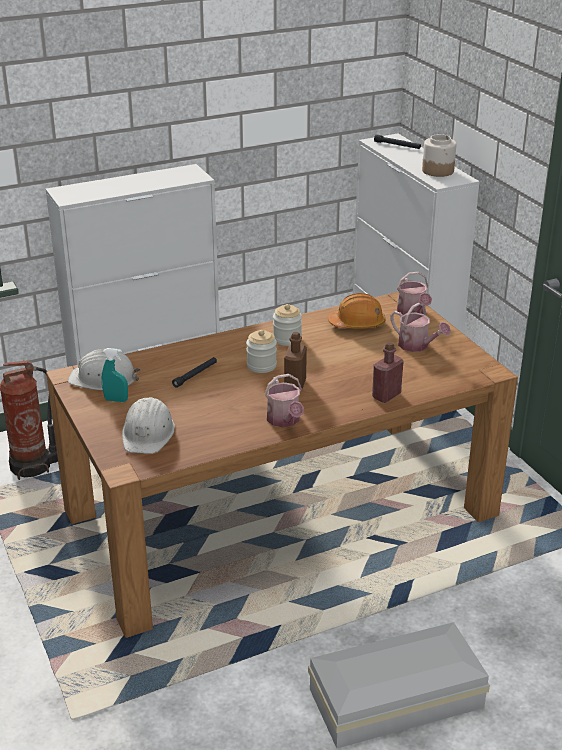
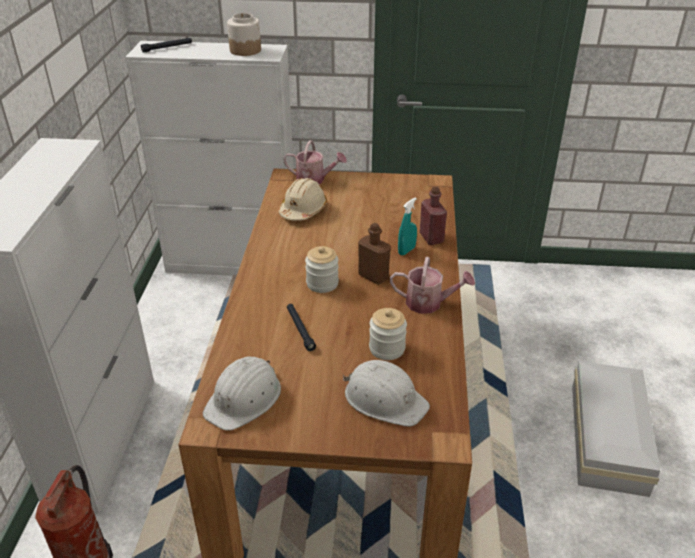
camera: 60 degrees left, 5 degrees up
(116, 400) = (298, 403): turquoise spray bottle -> turquoise spray bottle (406, 251)
(287, 339) = (289, 253): jar -> jar (387, 348)
(357, 324) = (303, 210): orange hard hat -> beige hard hat
(417, 346) = (367, 197): watering can -> none

